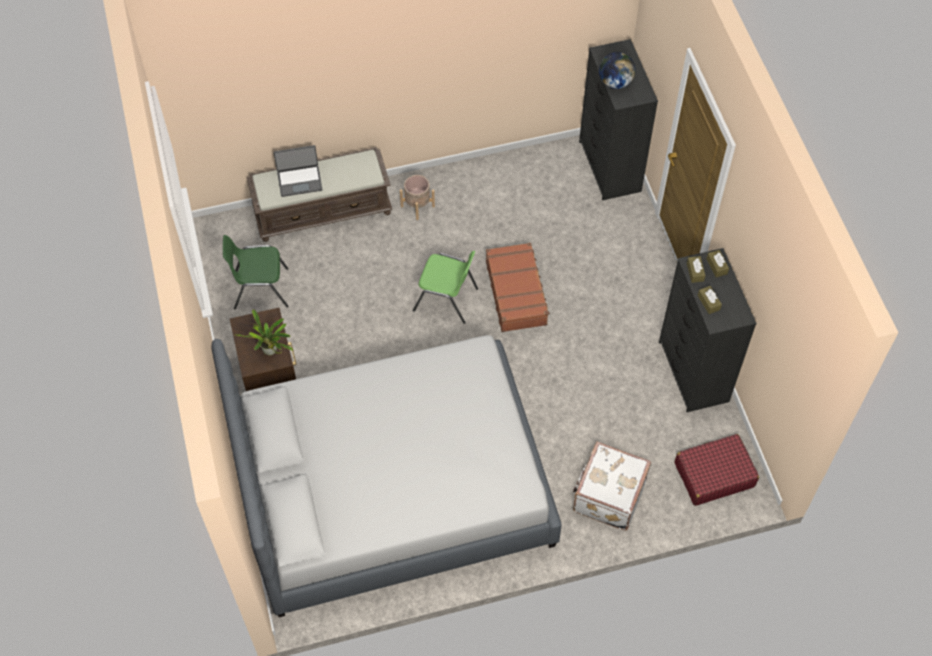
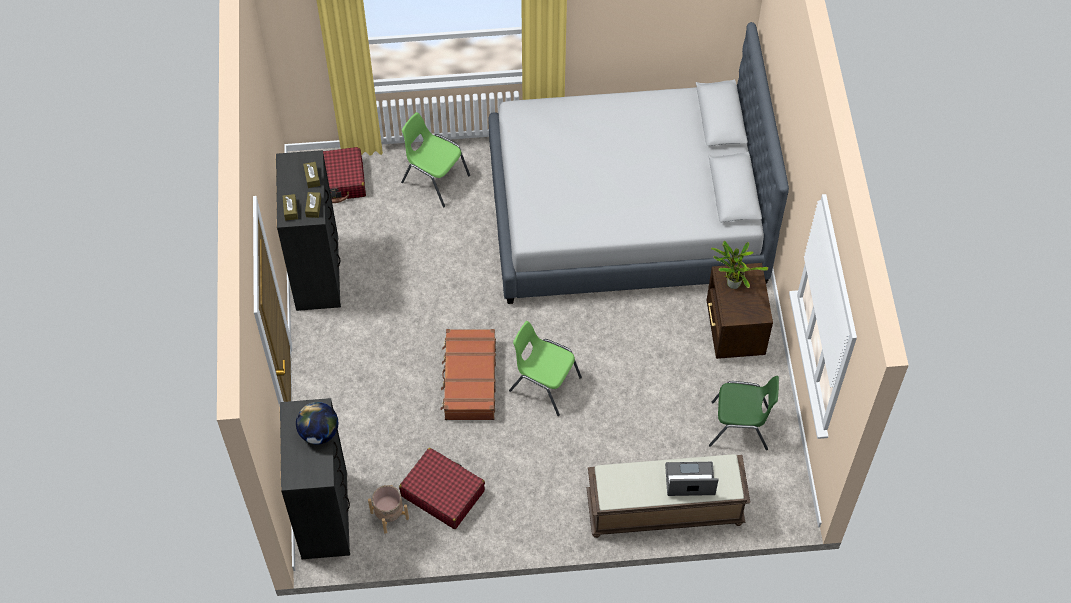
camera: 170 degrees left, 0 degrees up
(417, 206) = (556, 499): beige planter -> beige planter (389, 515)
(516, 197) = (442, 493): none -> red suitcase
(607, 496) = (434, 178): white suitcase -> green chair

